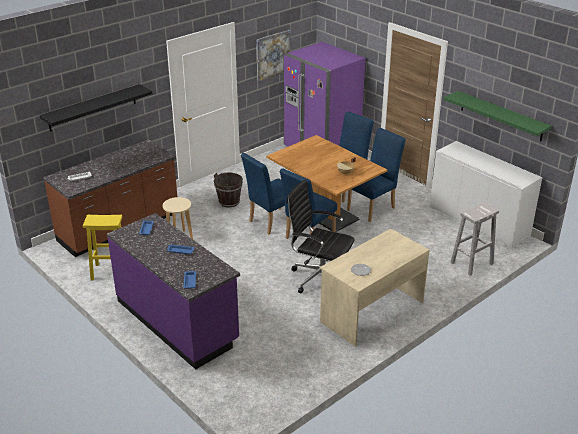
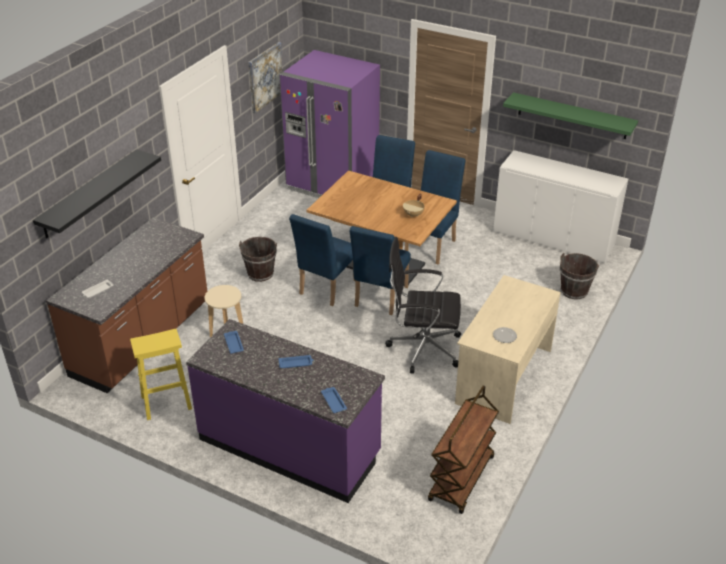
camera: 20 degrees left, 5 degrees up
(291, 376) = (462, 479): none -> brown cart
(471, 263) = (574, 291): white stool -> brown bucket

